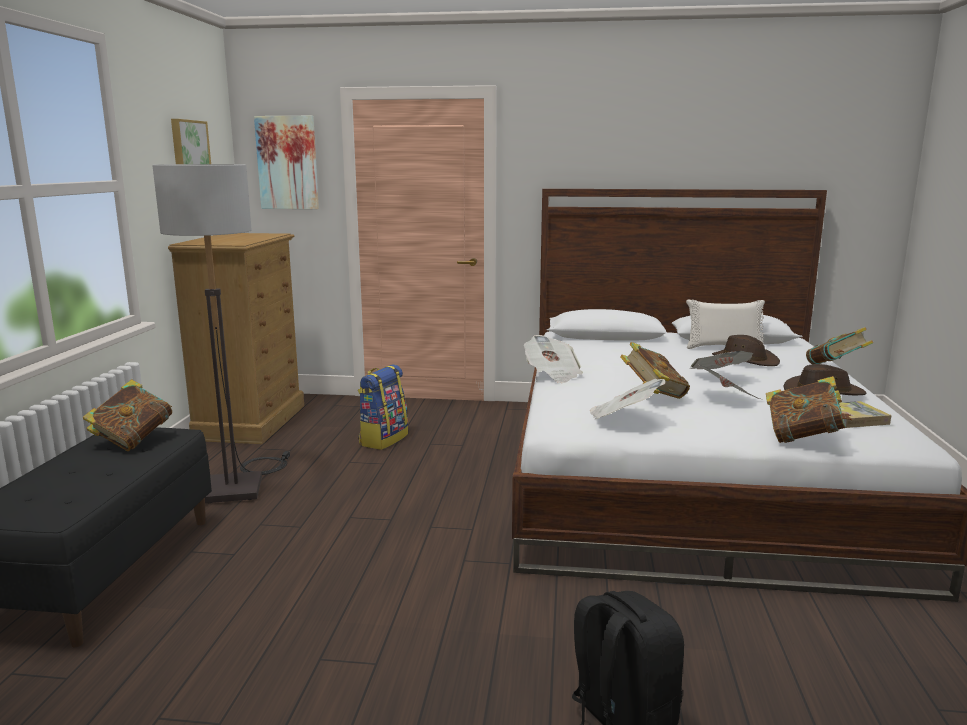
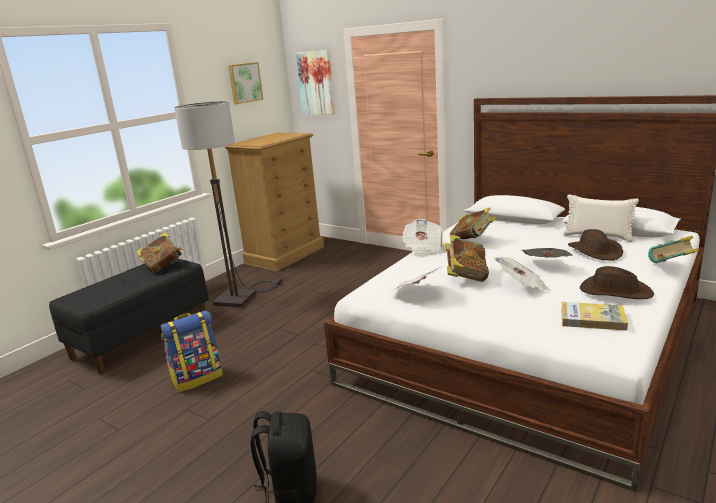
camera: 30 degrees right, 5 degrees up
(383, 439) = (346, 277): backpack -> backpack (197, 378)
(803, 438) = (527, 330): book -> book (472, 241)

